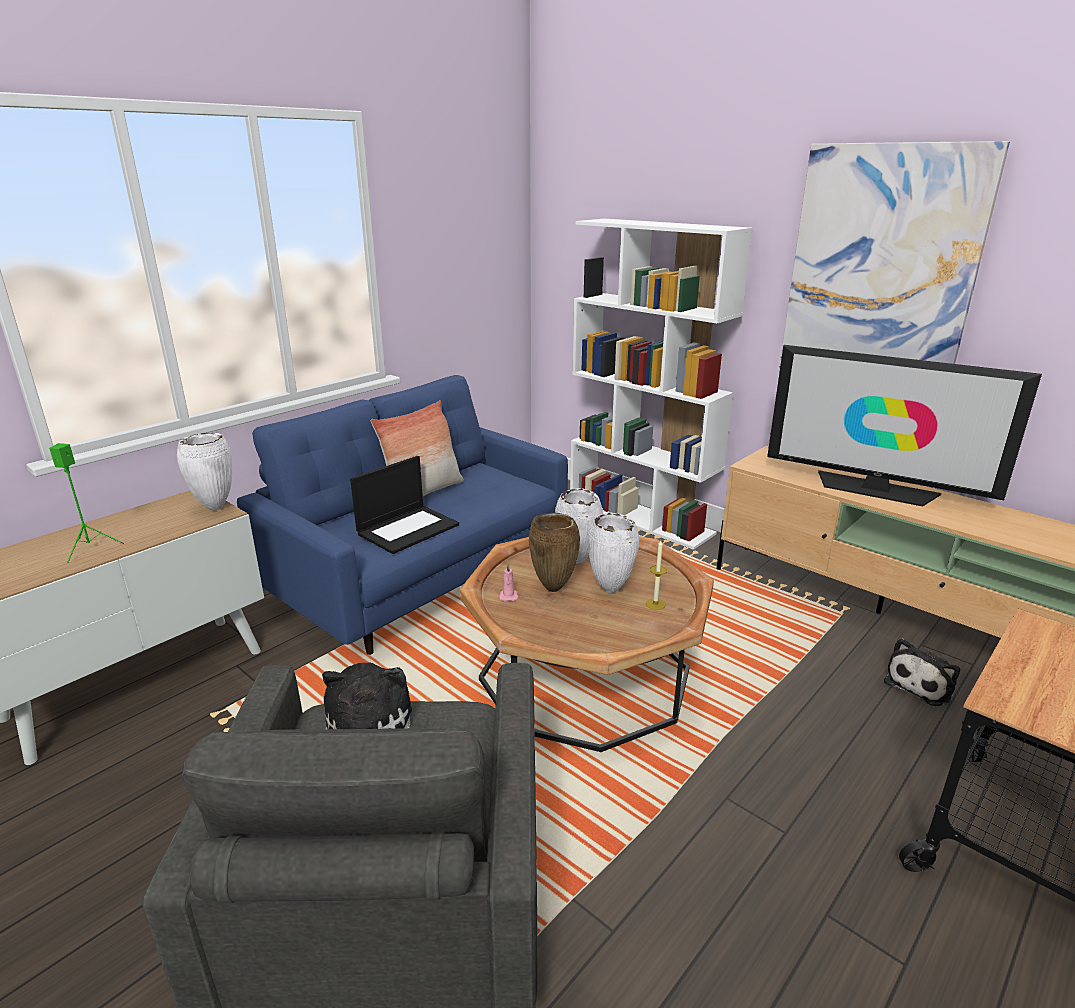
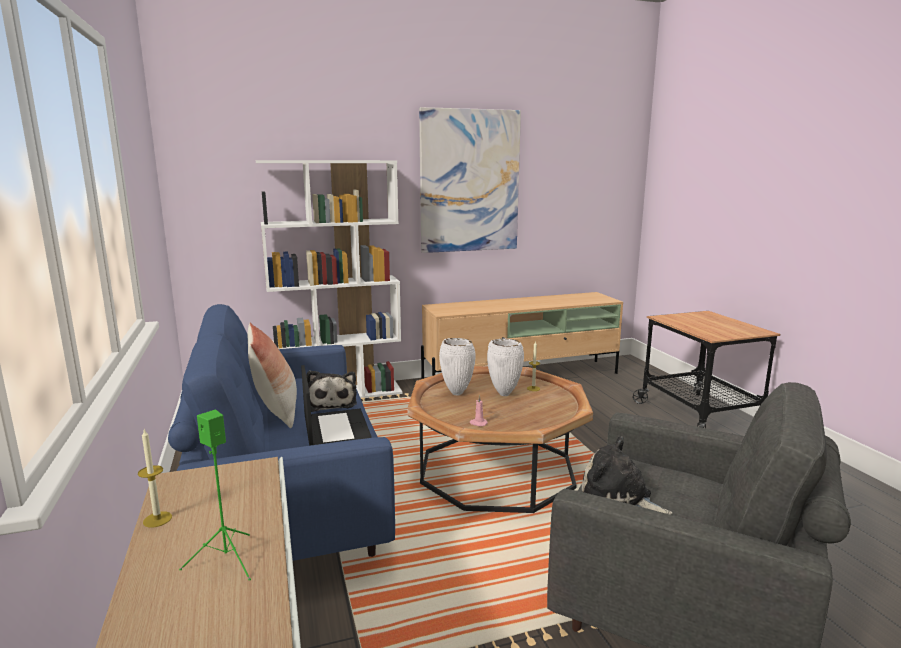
camera: 60 degrees left, 10 degrees down
(139, 510) = (157, 519): none -> candle
(215, 507) = (235, 471): white vase -> none
(554, 588) = (484, 408): brown vase -> none
(875, 489) = (508, 304): television -> none
(921, 684) = (584, 391): plush toy -> plush toy (331, 402)

